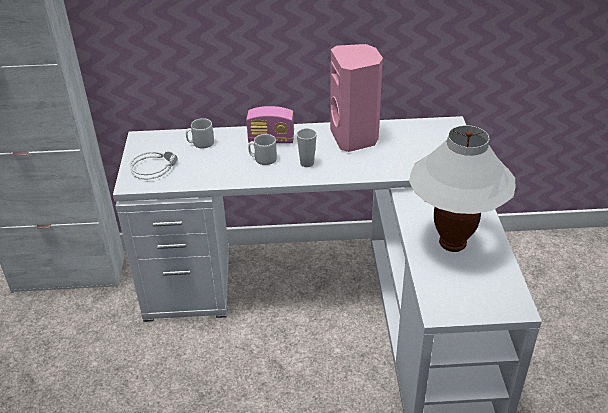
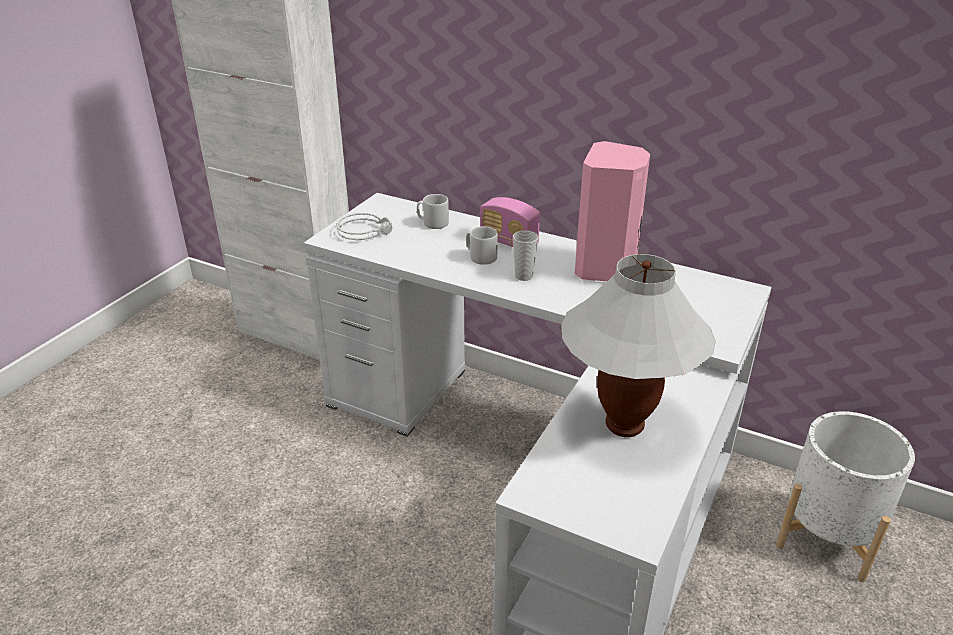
camera: 30 degrees right, 5 degrees down
(529, 265) = (828, 536): none -> white planter

